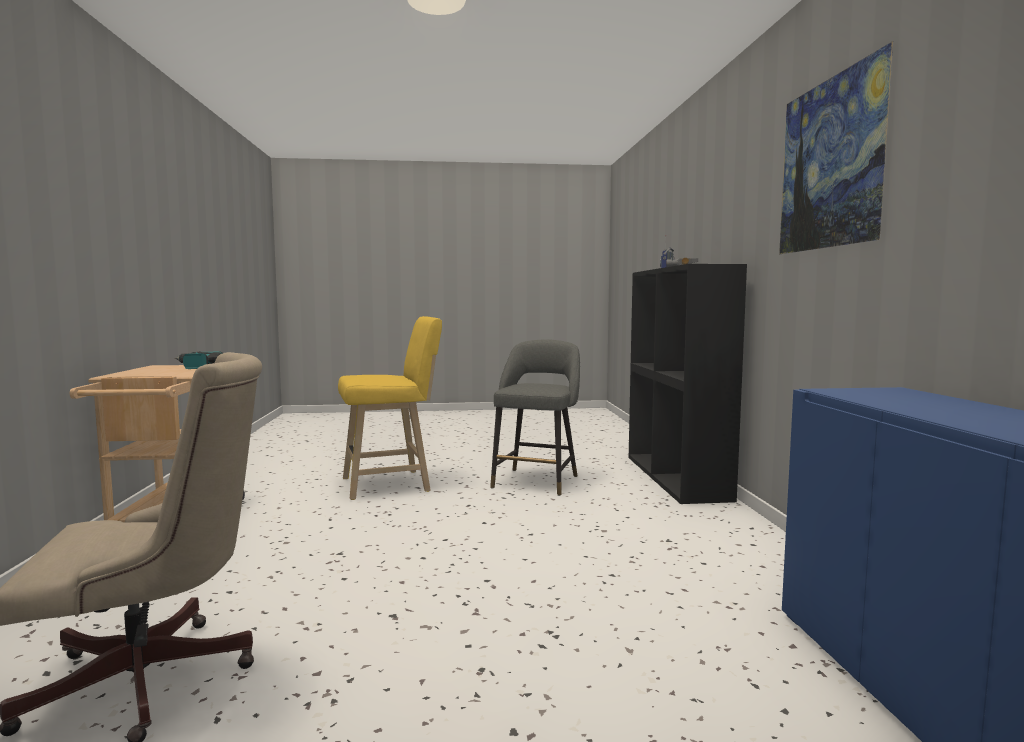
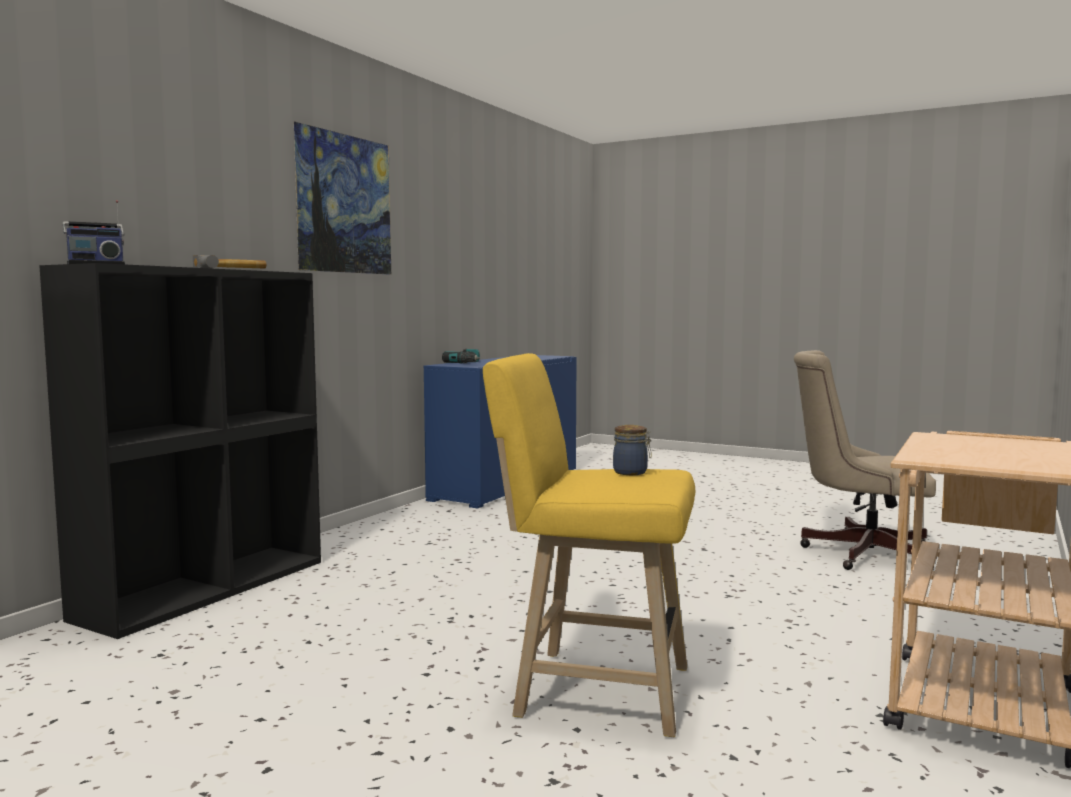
camera: 145 degrees left, 0 degrees up
(196, 367) = (970, 456): power drill -> power drill (466, 363)
(371, 376) = (631, 472): none -> jar
(537, 480) = (368, 632): grey stool -> none

